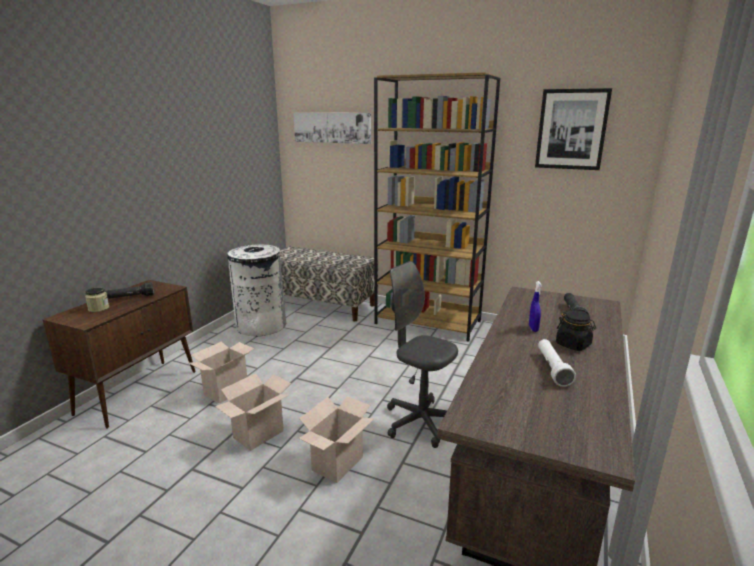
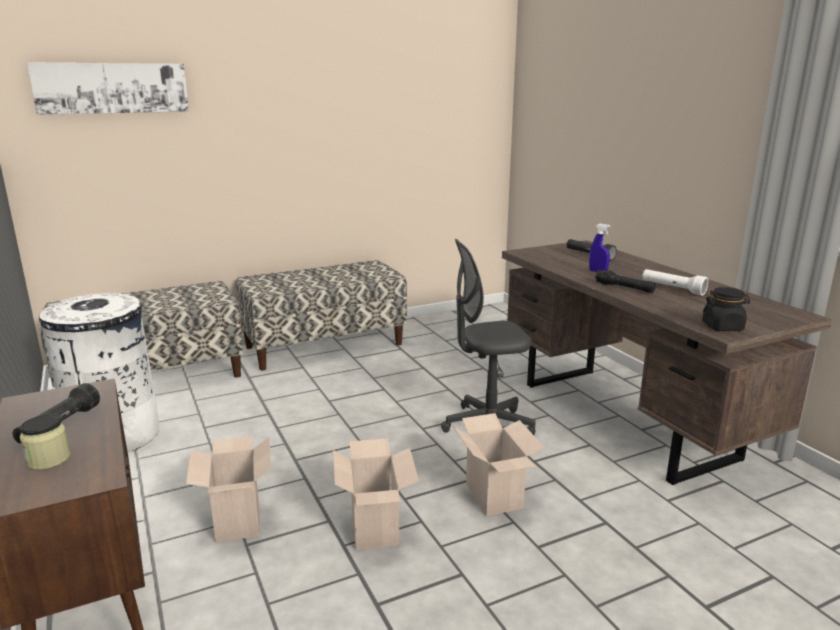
camera: 50 degrees left, 0 degrees up
(428, 322) = (324, 345): brown bookcase -> bench
(510, 349) = (624, 288): none -> black flashlight
(571, 129) = (438, 83): picture -> none
(573, 345) = (642, 272): black jar -> black jar (722, 327)

